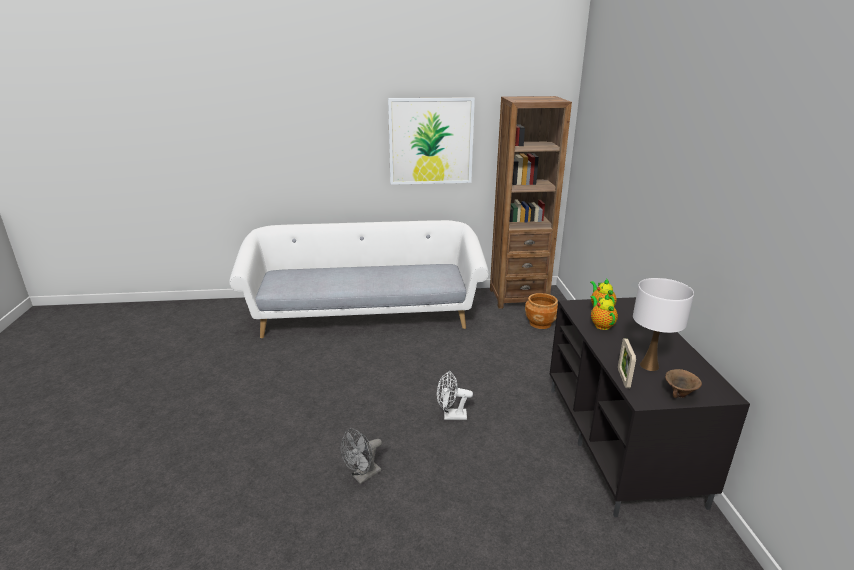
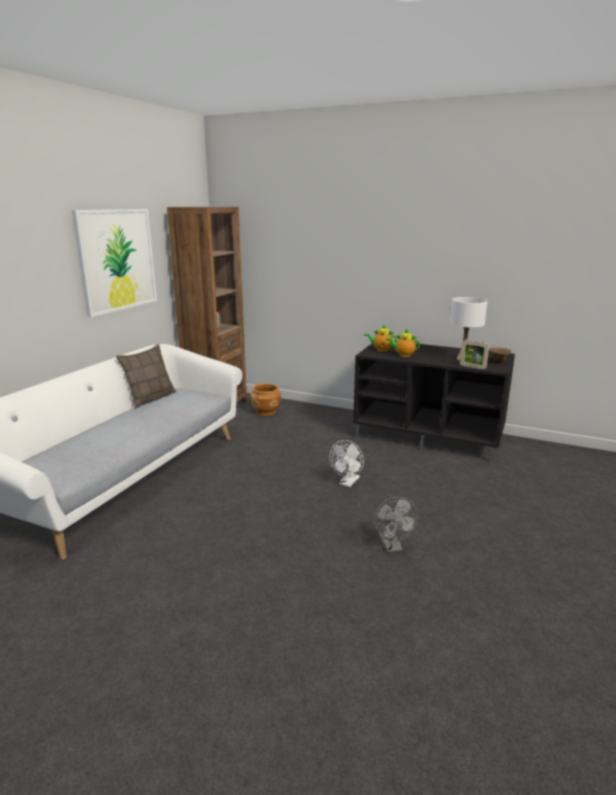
camera: 60 degrees left, 5 degrees down
(417, 264) = (150, 398): none -> pillow

